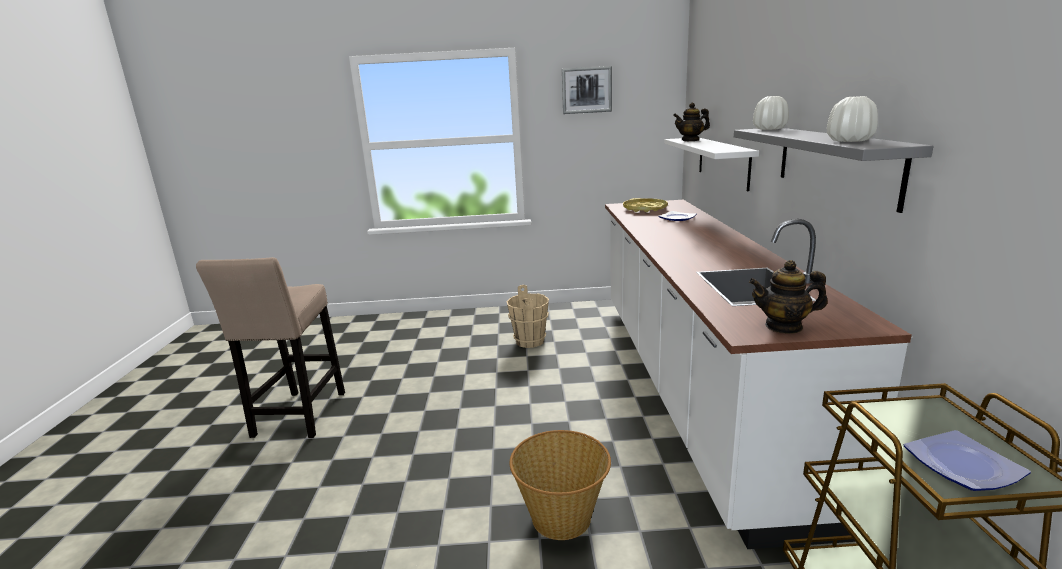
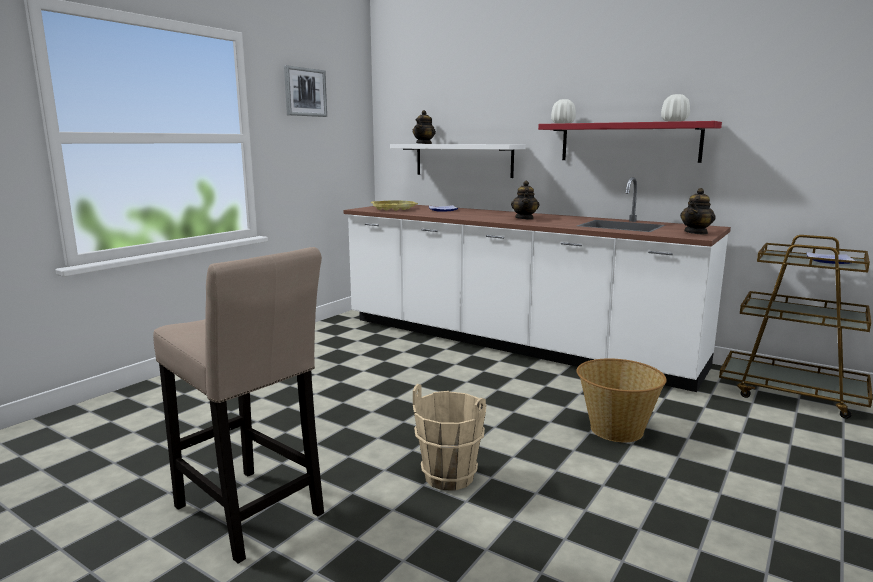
camera: 55 degrees left, 5 degrees down
(530, 341) = (339, 361): beige bucket -> beige bucket (449, 476)
(696, 247) = (524, 218): none -> teapot
(835, 163) = (629, 142): grey shelf -> red shelf

